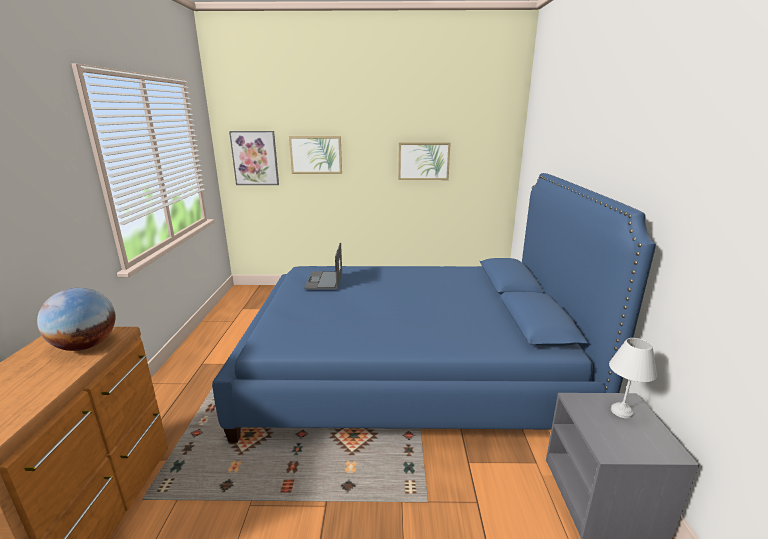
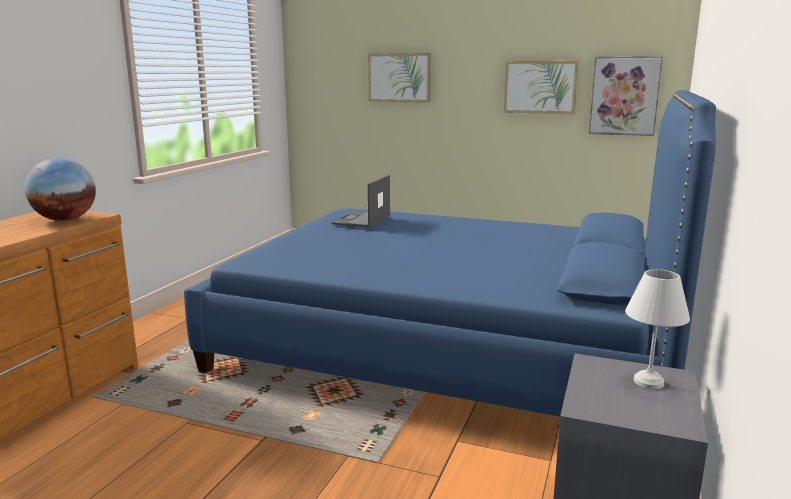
camera: 20 degrees right, 5 degrees down
(255, 158) = (328, 81): picture -> picture (624, 96)

